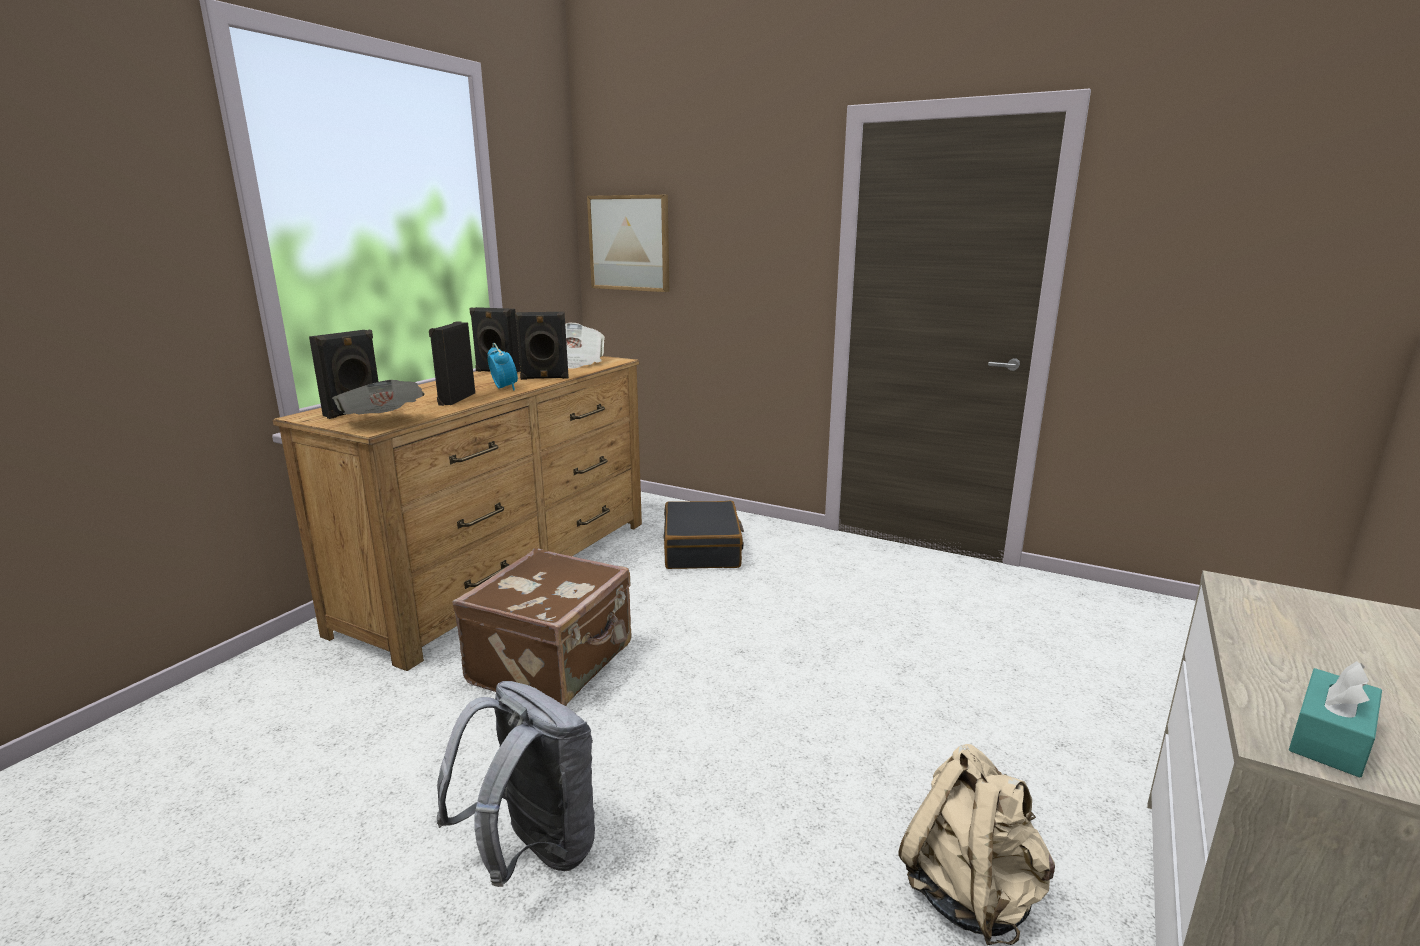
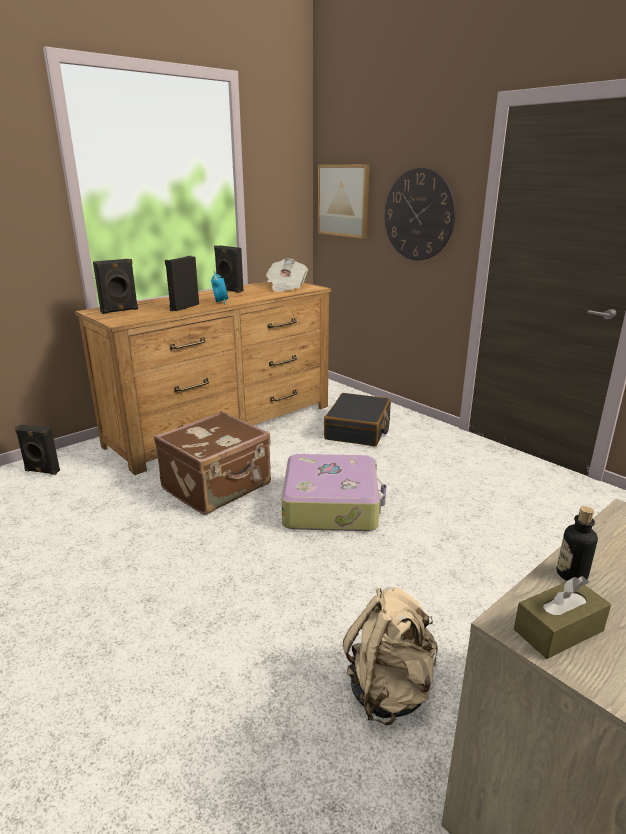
camera: 20 degrees right, 5 degrees up
(383, 422) = (128, 318): newspaper -> none
(532, 852) = (143, 591): grey backpack -> none
(544, 378) = (253, 297): black speaker -> black speaker (41, 471)
(732, 657) = (332, 505): none -> suitcase
(747, 258) = (419, 215): none -> wall clock
(1265, 668) = (571, 574): none -> bottle
(1329, 738) = (558, 630): turquoise tissue box -> brown tissue box

